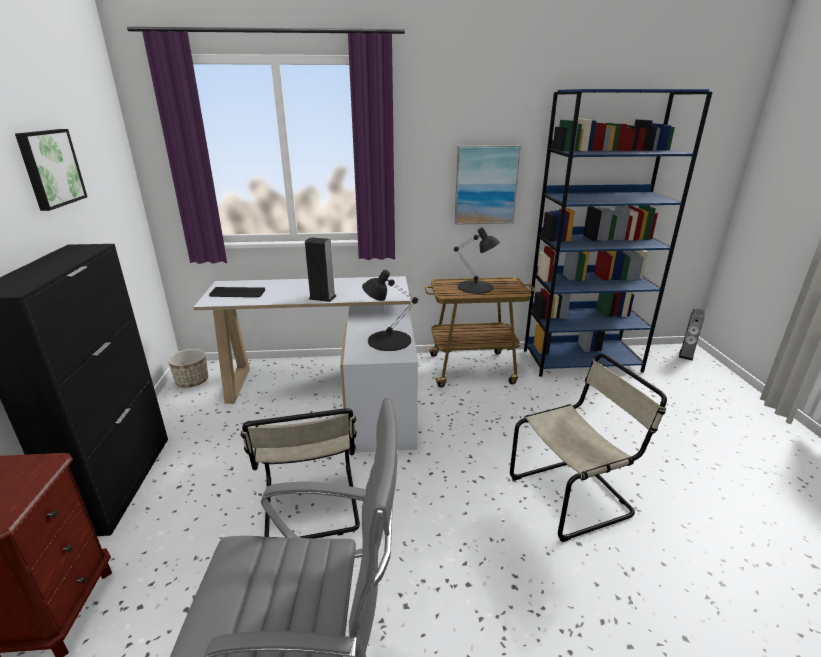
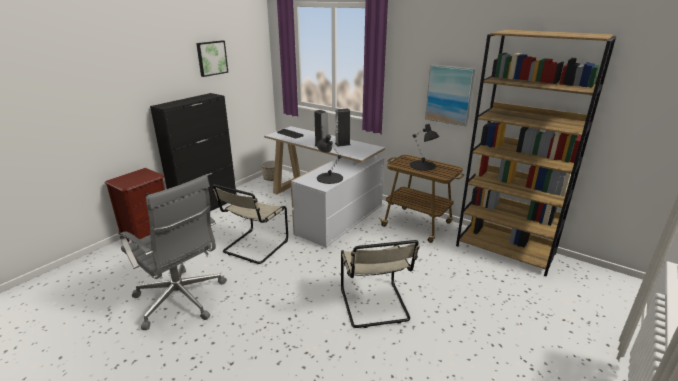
camera: 40 degrees right, 0 degrees up
(574, 495) = (375, 306): beige chair -> beige chair turned 60 degrees clockwise
(581, 360) = (505, 250): blue bookcase -> brown bookcase
(686, 355) = (614, 283): speaker -> speaker (342, 144)

